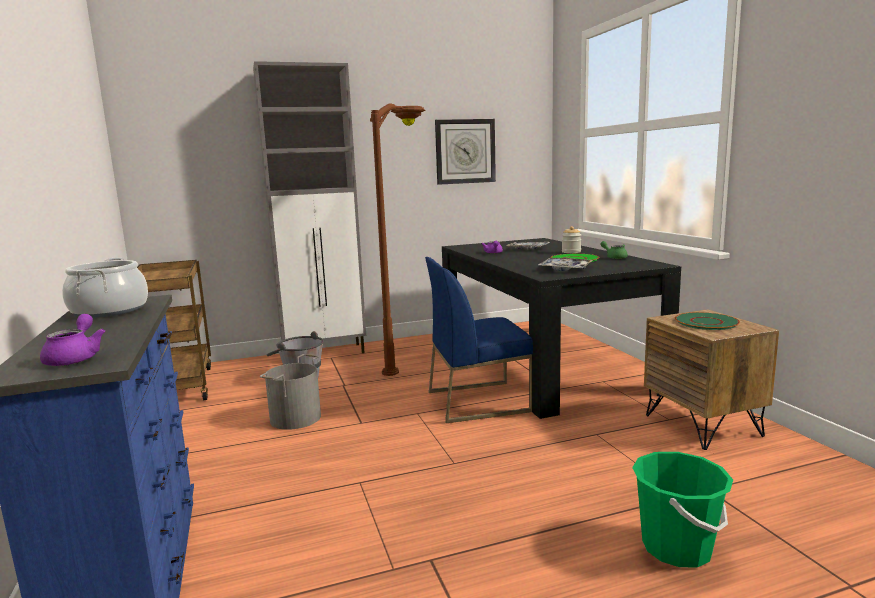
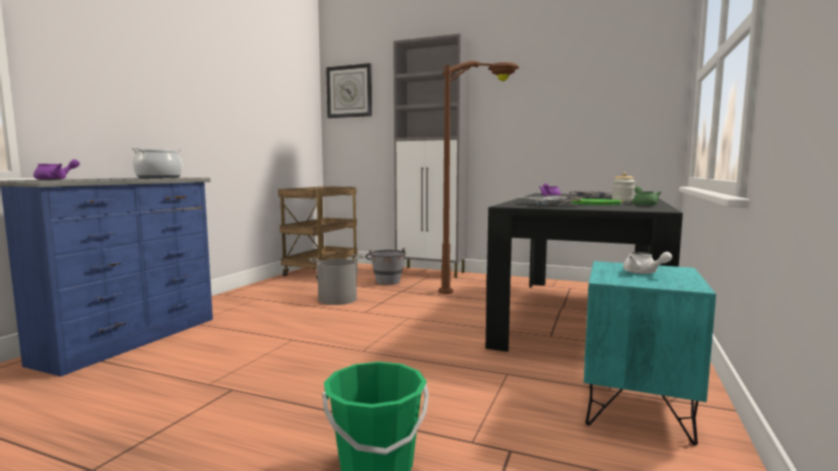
camera: 40 degrees right, 5 degrees down
(465, 151) = (580, 106): wall clock -> wall clock (349, 91)
(479, 401) = (466, 324): blue chair -> none
(703, 425) = (638, 408): brown nightstand -> turquoise nightstand
(706, 322) = (643, 273): green plate -> white teapot

